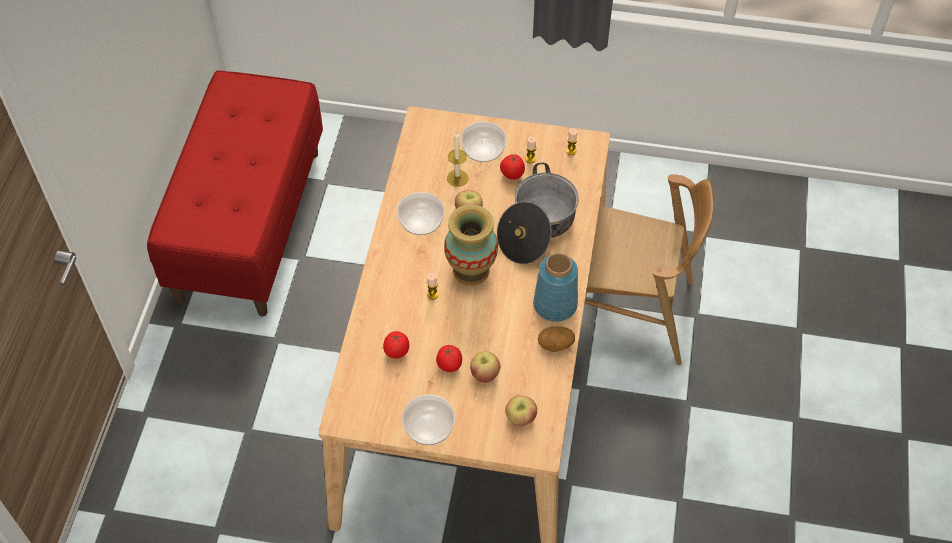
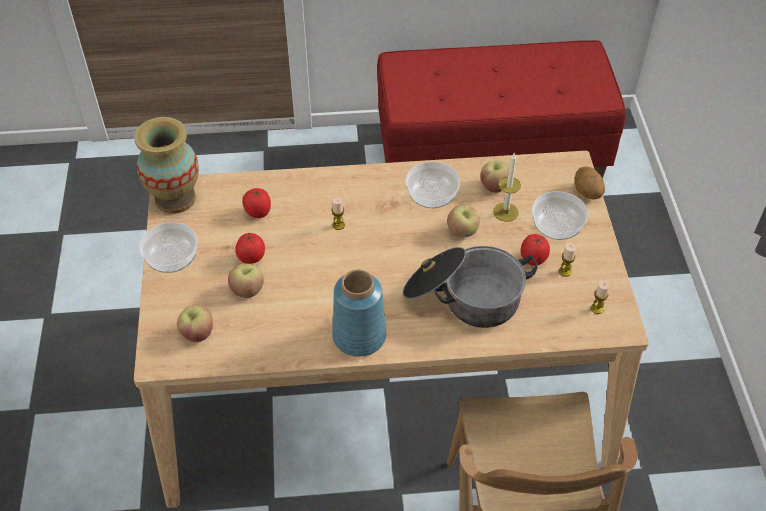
camera: 75 degrees right, 5 degrees down
(426, 177) = (494, 186): none -> apple
(471, 270) = (381, 250): vase -> vase (175, 199)
(555, 345) = (301, 347): potato -> potato (586, 193)

